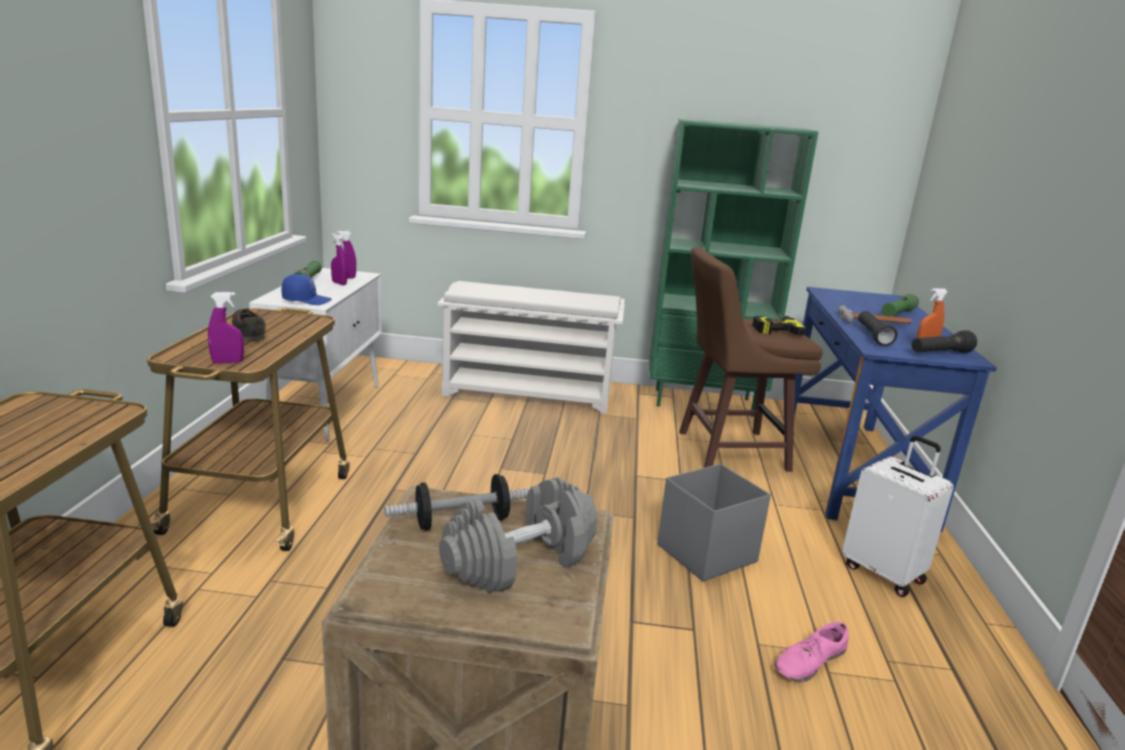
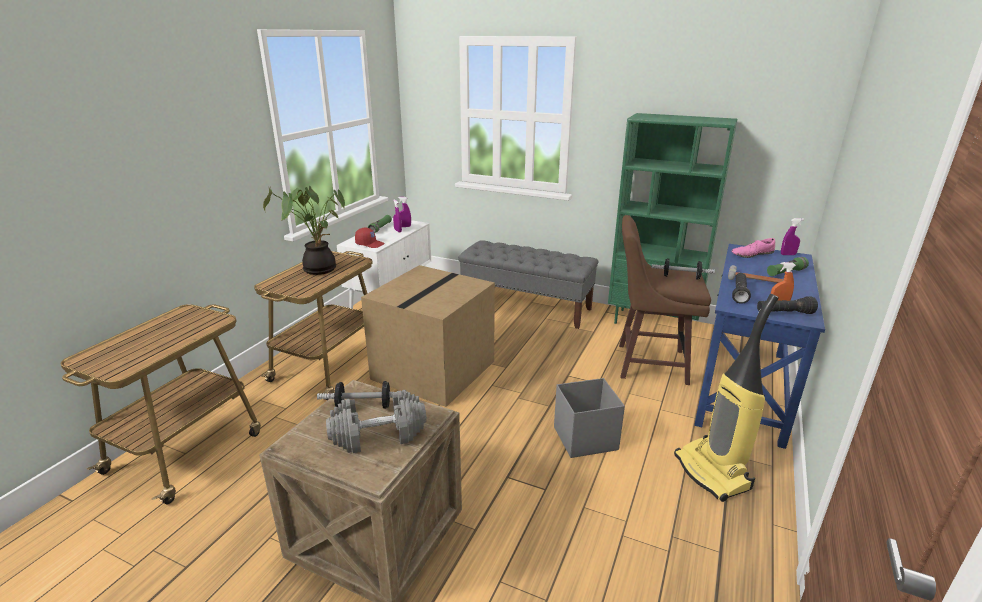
camera: 20 degrees right, 5 degrees up
(228, 362) = (293, 290): purple spray bottle -> purple spray bottle (788, 254)
(249, 331) = (318, 268): brown shoe -> potted plant
(307, 300) = (370, 244): blue cap -> red cap
(438, 486) = (433, 369): none -> cardboard box
(529, 393) = (526, 307): white shoe rack -> grey bench
(773, 327) = (681, 277): power drill -> dumbbell
(809, 662) = (613, 526): pink shoe -> pink shoe (752, 254)
(883, 573) = (713, 473): white suitcase -> vacuum cleaner

